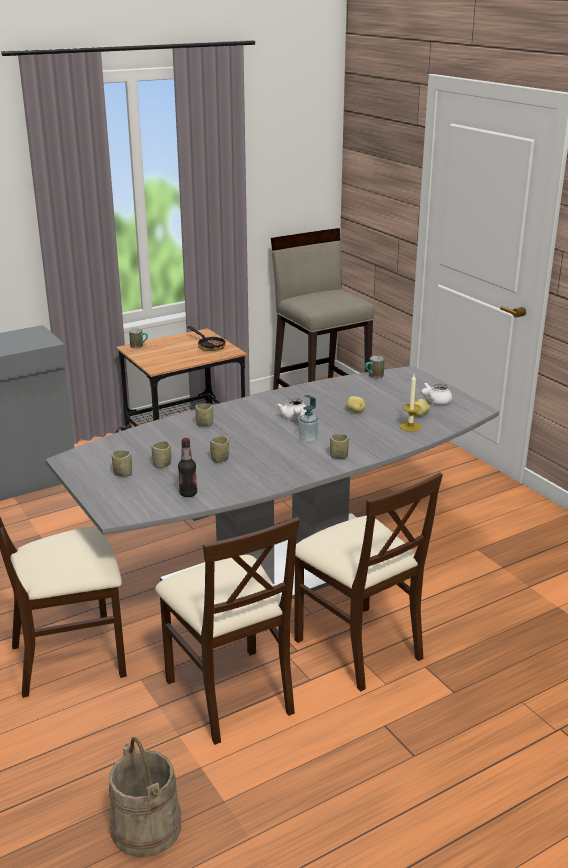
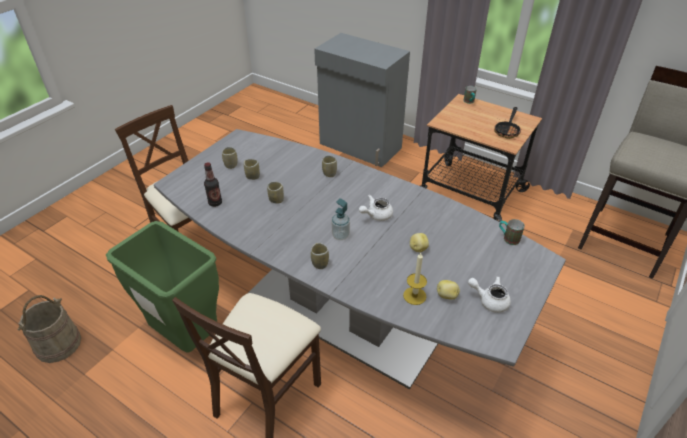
camera: 65 degrees right, 15 degrees up
(230, 694) = (186, 337): beige chair -> green trash can

